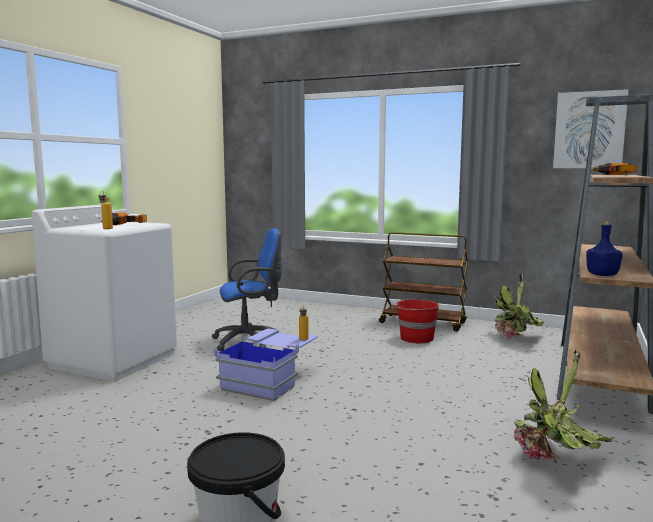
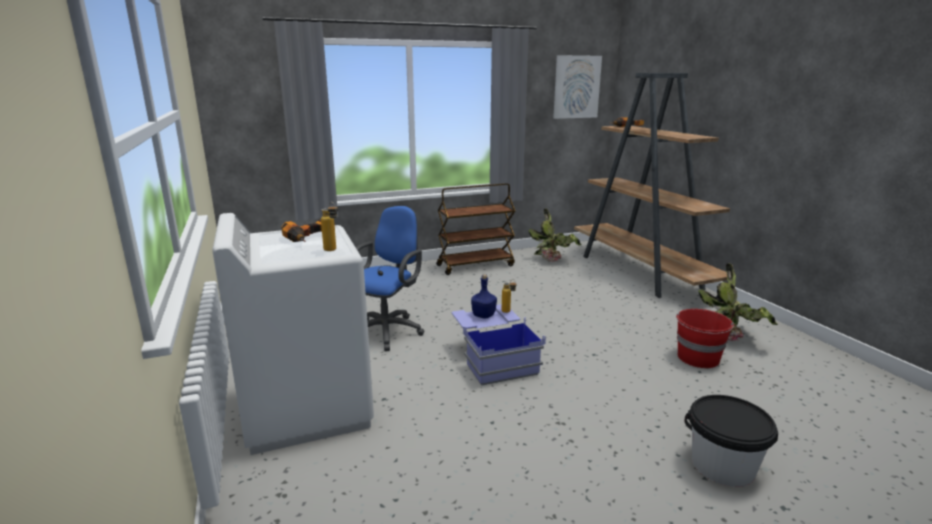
camera: 45 degrees left, 10 degrees up
(416, 338) = (501, 281): red bucket -> red bucket (698, 358)
(601, 275) = (696, 208): blue bottle -> blue bottle (483, 315)

